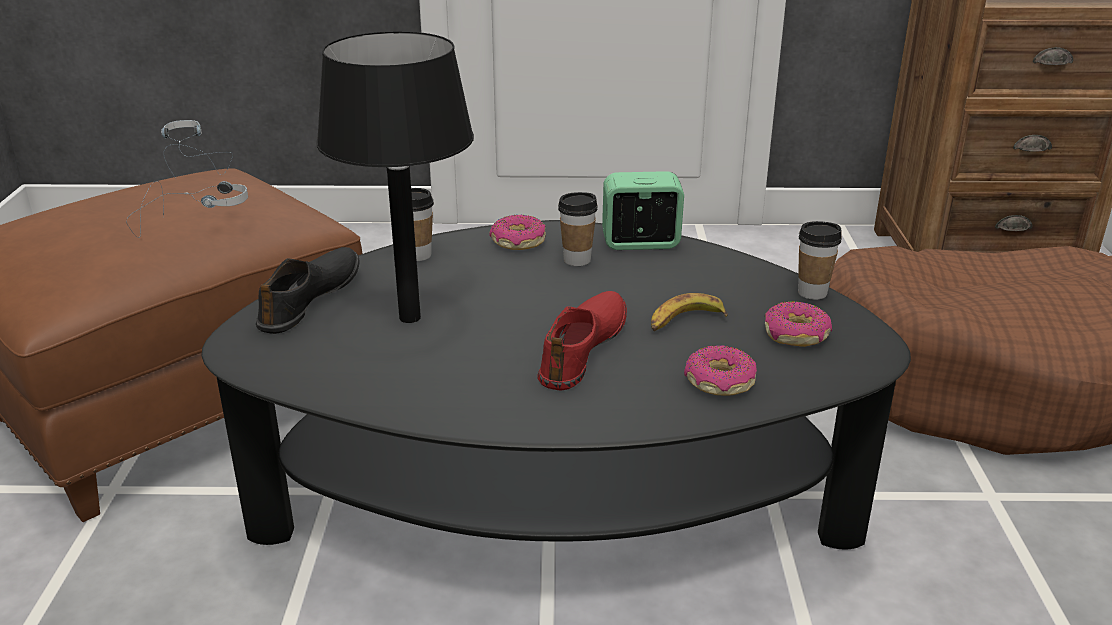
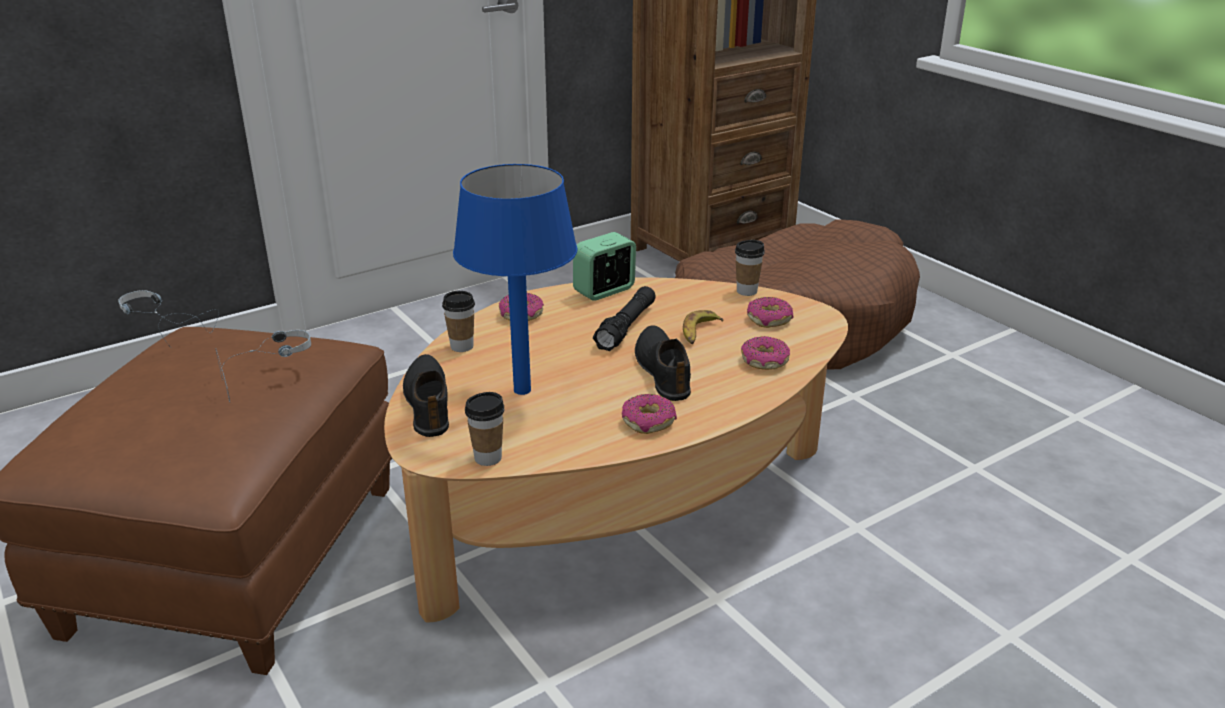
camera: 35 degrees left, 0 degrees up
(410, 317) = (522, 389): black table lamp -> blue table lamp
(486, 400) = (649, 421): none -> donut
(556, 503) = (617, 503): black coffee table -> beige coffee table
(577, 260) = (579, 315): cup -> cup (488, 458)
(584, 349) = (663, 370): red shoe -> black shoe
(609, 289) = (626, 327): none -> black flashlight

